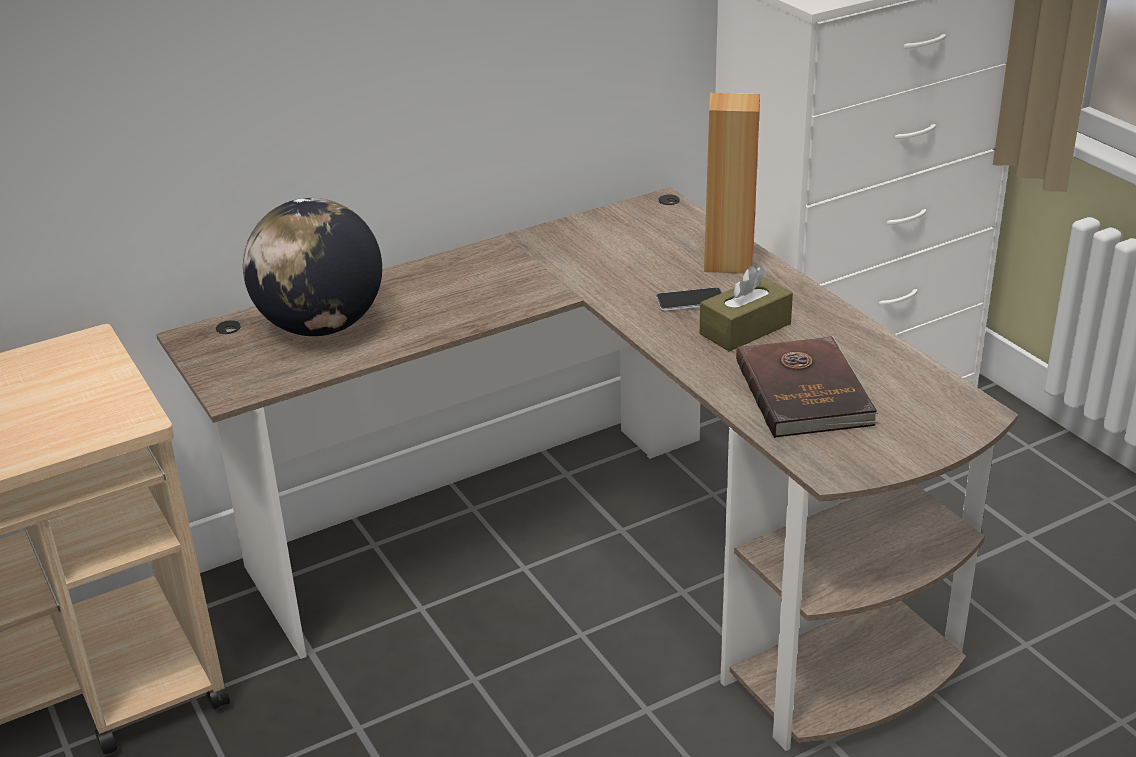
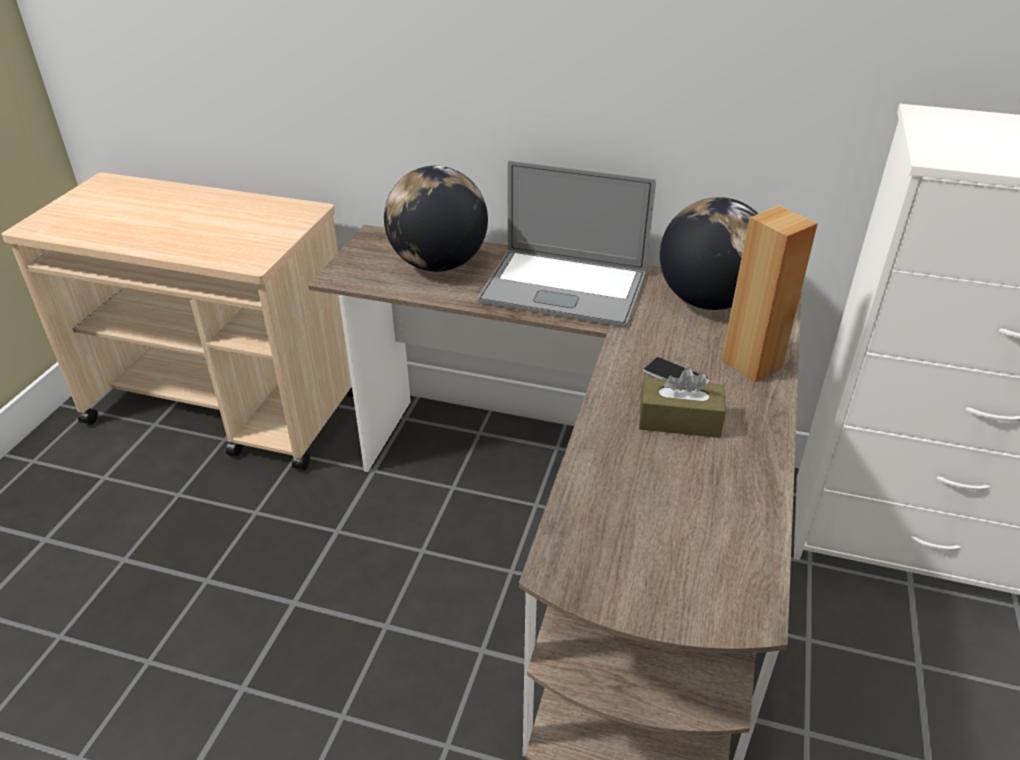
camera: 45 degrees right, 5 degrees up
(482, 285) = (563, 288): none -> laptop
(620, 233) = (707, 301): none -> globe
(805, 391) = (642, 496): brown book -> none

